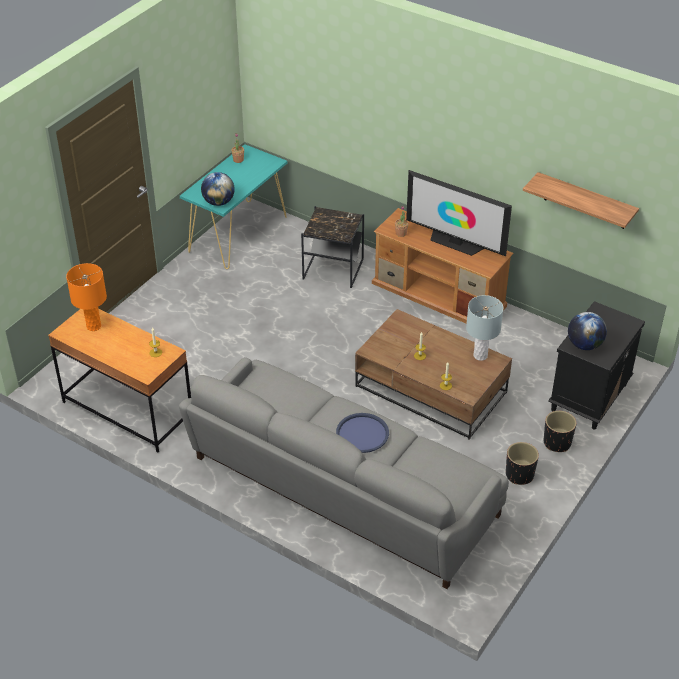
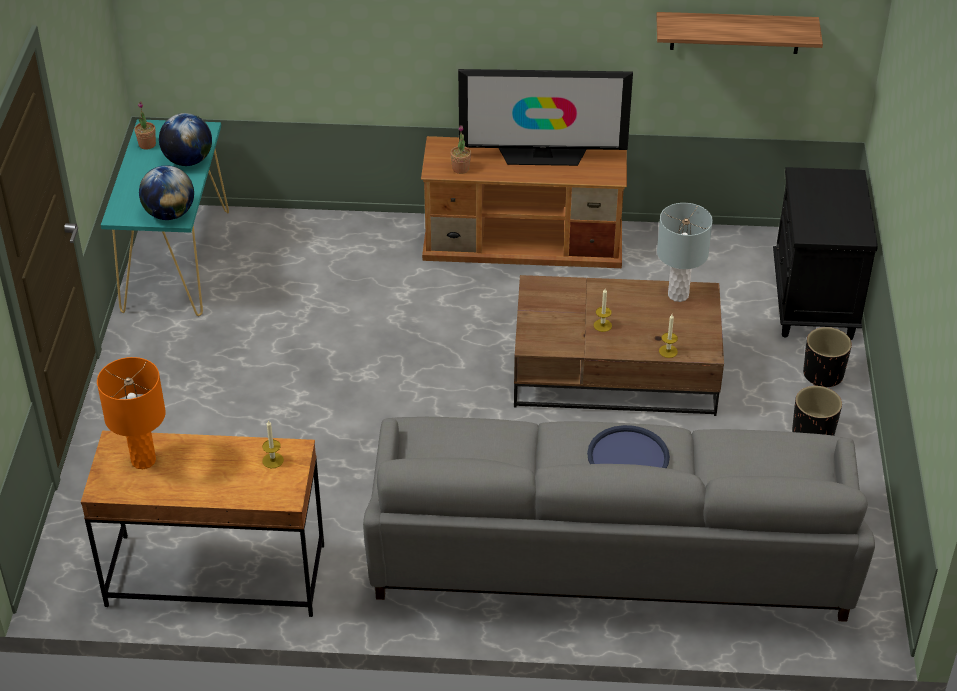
camera: 30 degrees left, 0 degrees up
(333, 270) = (354, 261): black side table -> none
(584, 345) = (822, 226): globe -> globe (188, 161)

